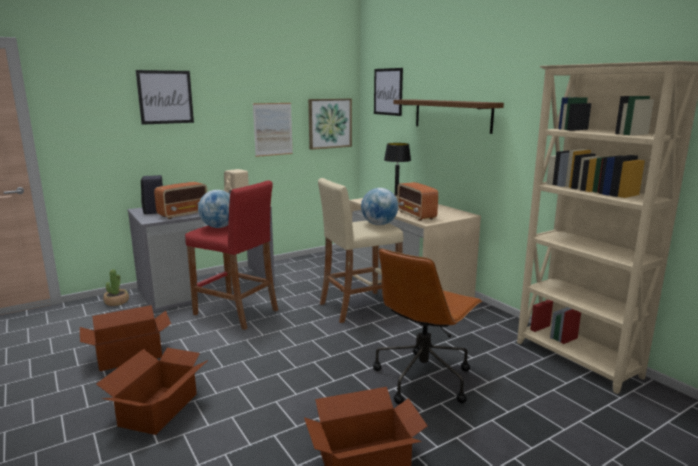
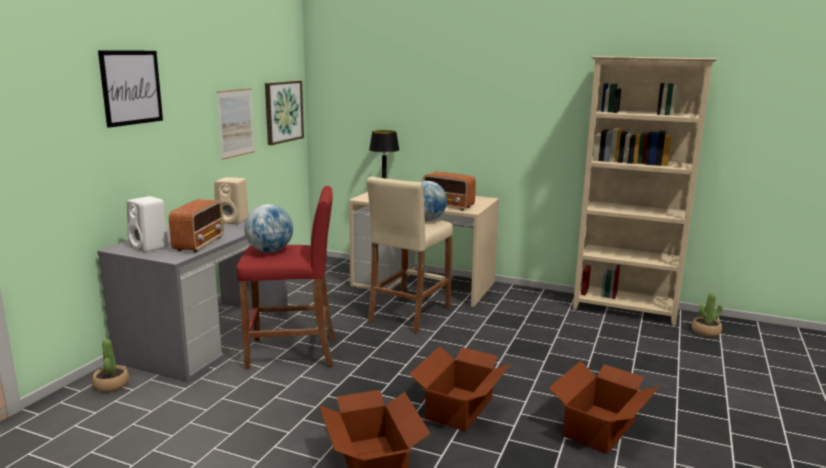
camera: 35 degrees left, 0 degrees up
(130, 356) = (246, 431): cardboard box -> cardboard box (460, 408)
(154, 211) = (150, 247): black speaker -> white speaker
(388, 92) = (355, 73): picture -> none
(423, 377) = (549, 355): brown office chair -> none
(452, 115) = (454, 99): brown shelf -> none
(648, 413) = (705, 332): none -> potted plant

